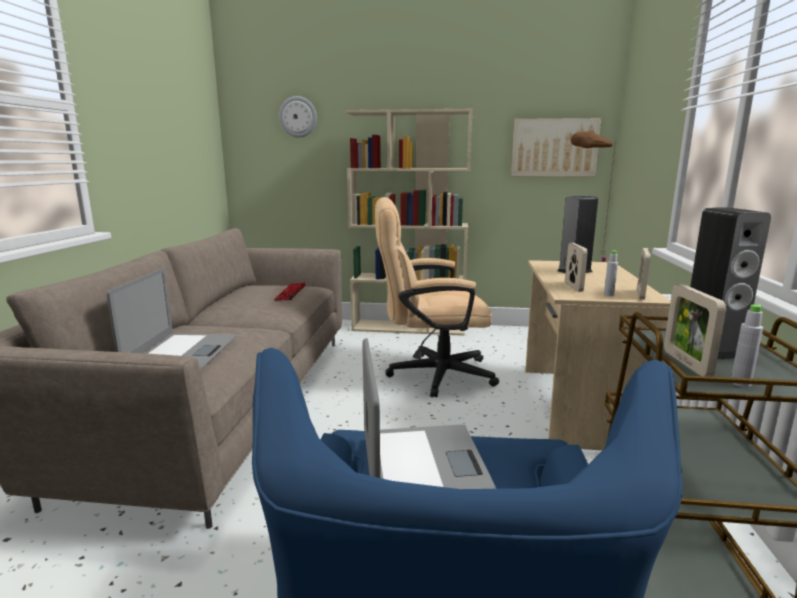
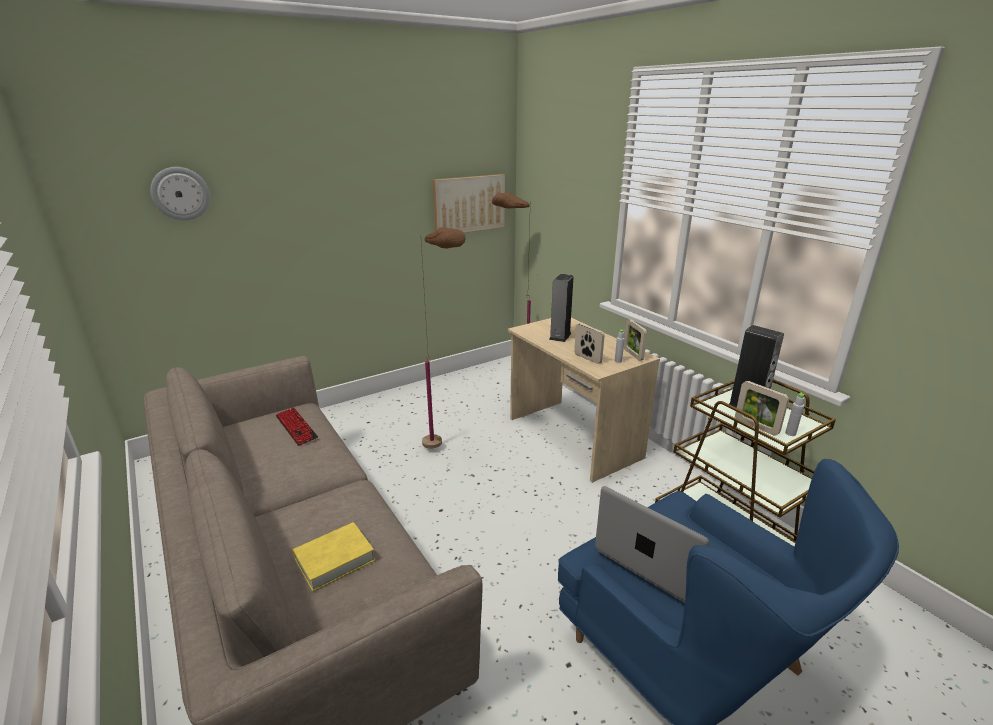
camera: 40 degrees left, 10 degrees up
(181, 354) = (334, 560): laptop -> yellow book
(409, 328) = (365, 406): beige bookcase -> none
(430, 374) = (446, 453): beige office chair -> brown floor lamp

